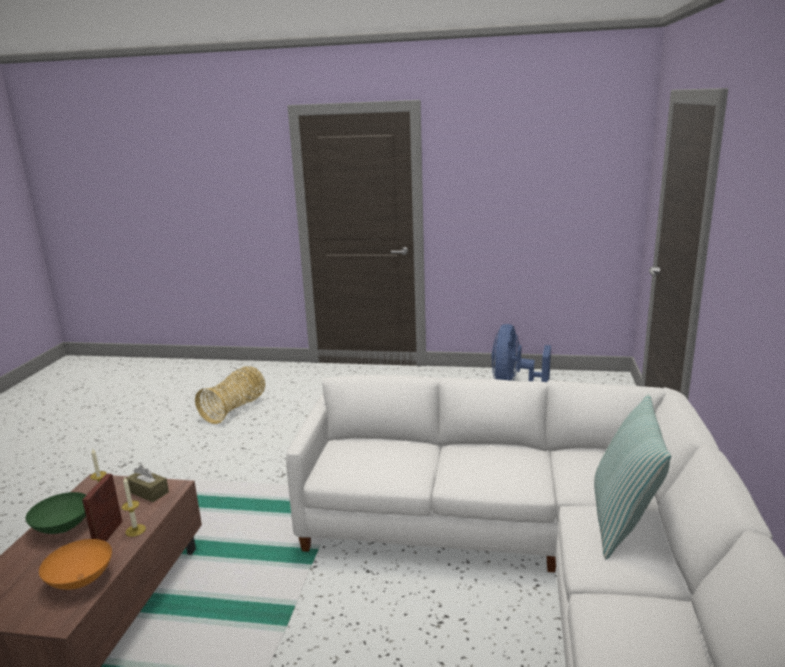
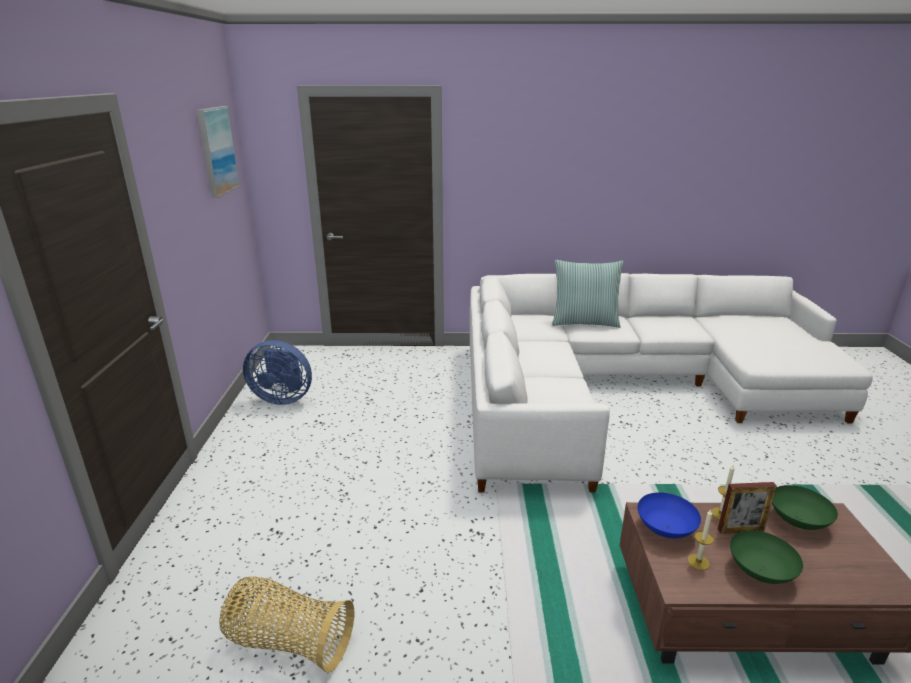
camera: 100 degrees left, 5 degrees up
(80, 580) = (798, 522): orange bowl -> green bowl
(148, 492) = (665, 529): brown tissue box -> blue bowl
(575, 152) = (217, 151): none -> picture

